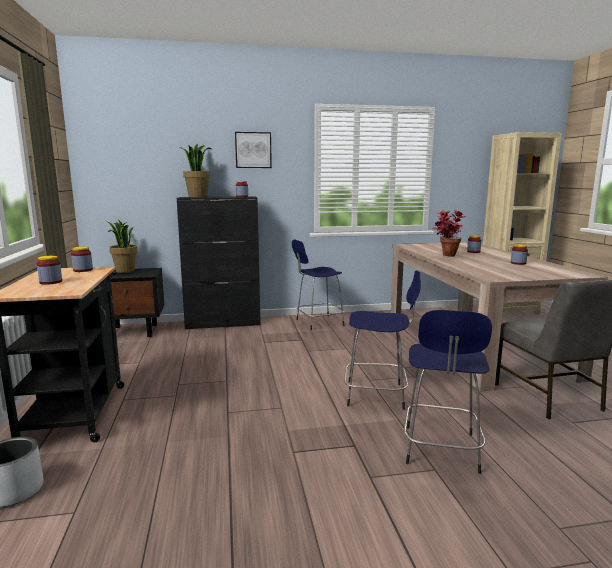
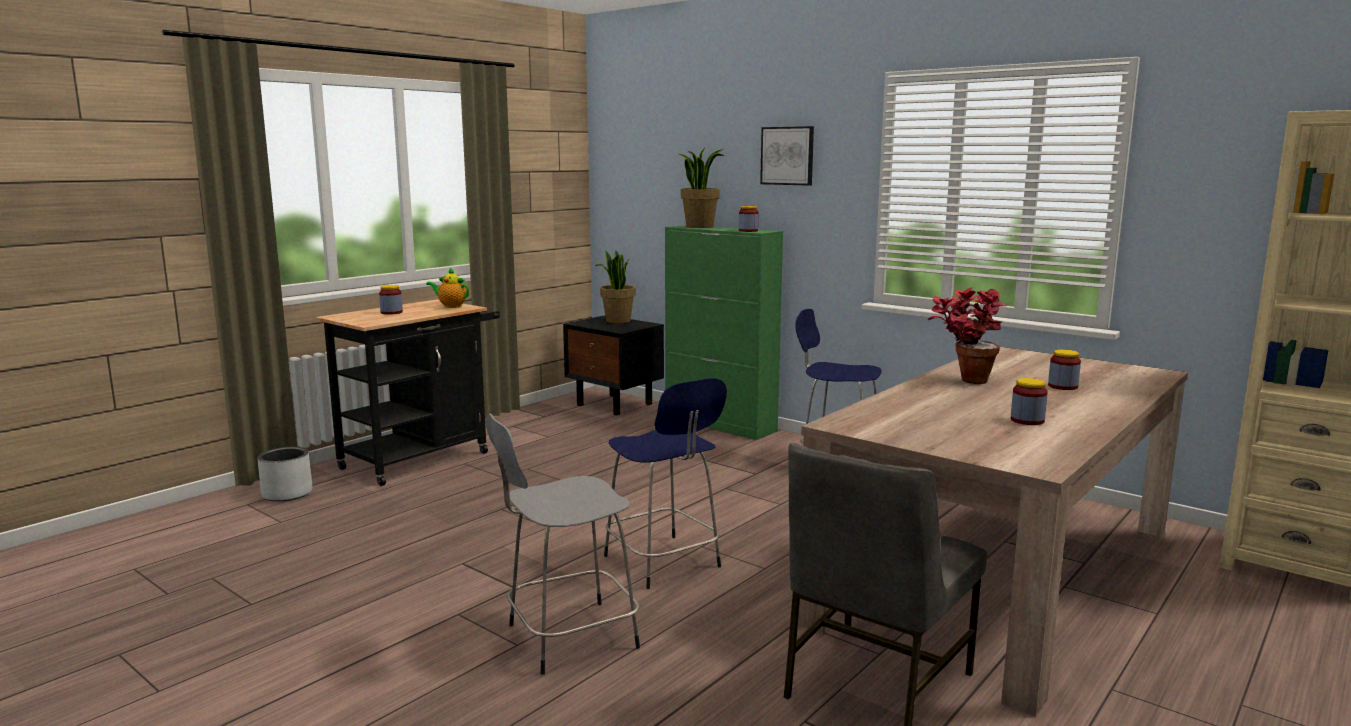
camera: 50 degrees right, 0 degrees up
(83, 270) = (451, 306): jar -> teapot
(223, 323) = (720, 424): black cabinet -> green cabinet
(440, 450) = (567, 637): blue stool -> grey stool

